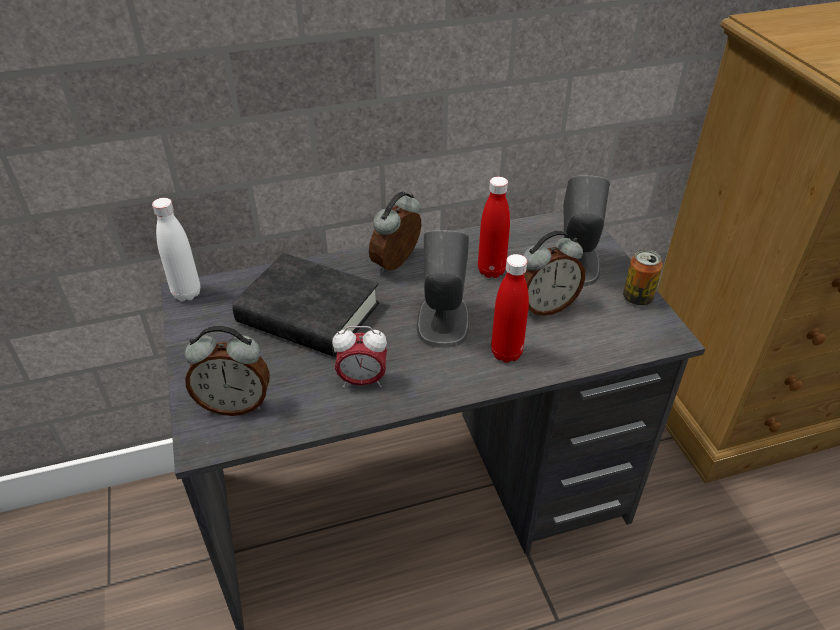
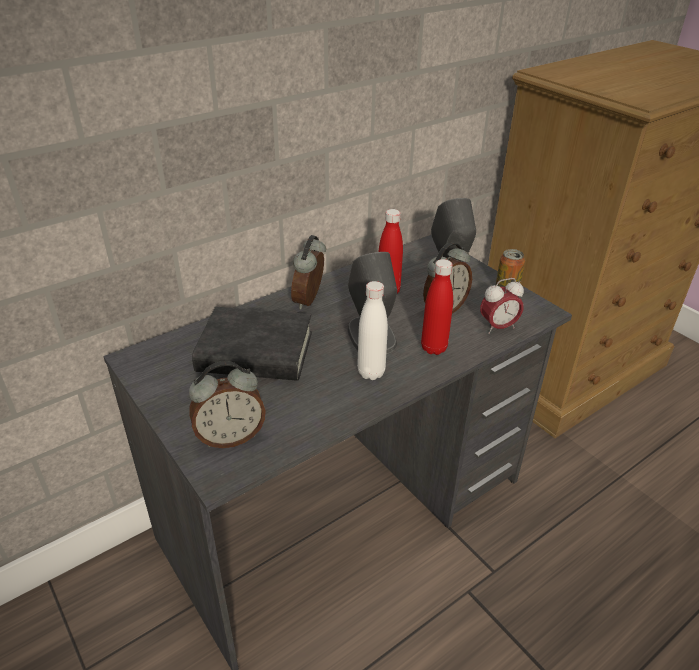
camera: 20 degrees left, 5 degrees down
(187, 293) = (134, 359): white bottle -> white bottle (371, 372)
(362, 381) = (331, 393): alarm clock -> alarm clock (498, 327)

